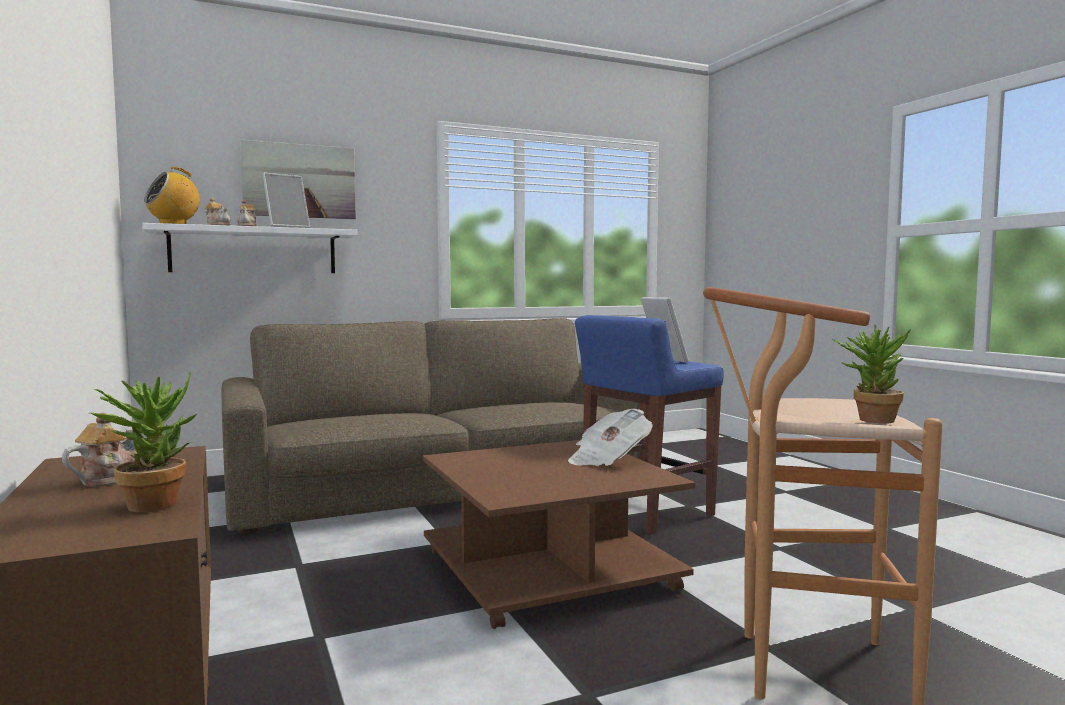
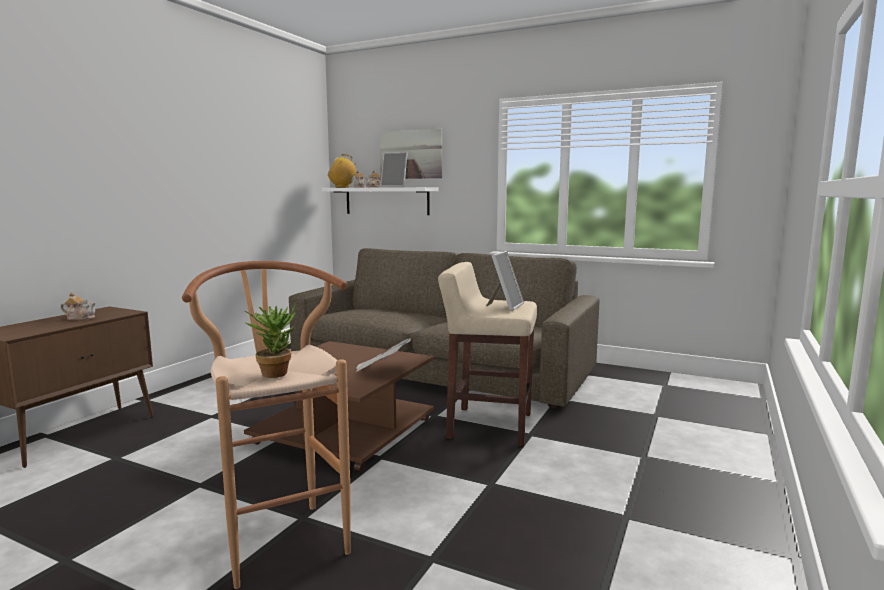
camera: 50 degrees right, 5 degrees up
(153, 502) = (47, 328): potted plant -> none
(645, 512) = (488, 426): blue stool -> beige stool

